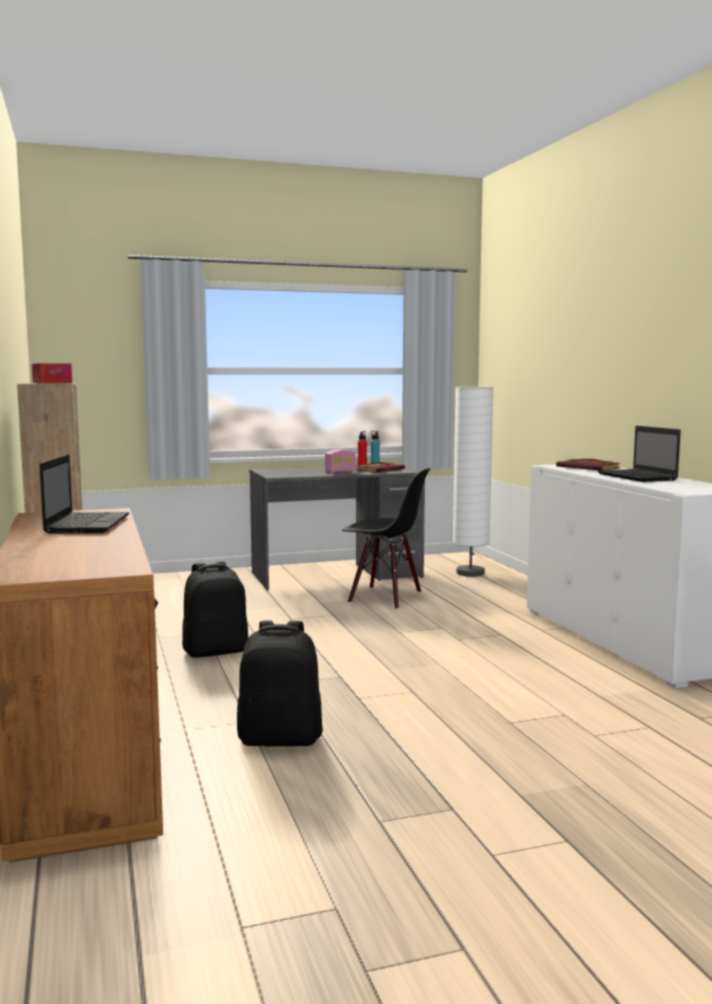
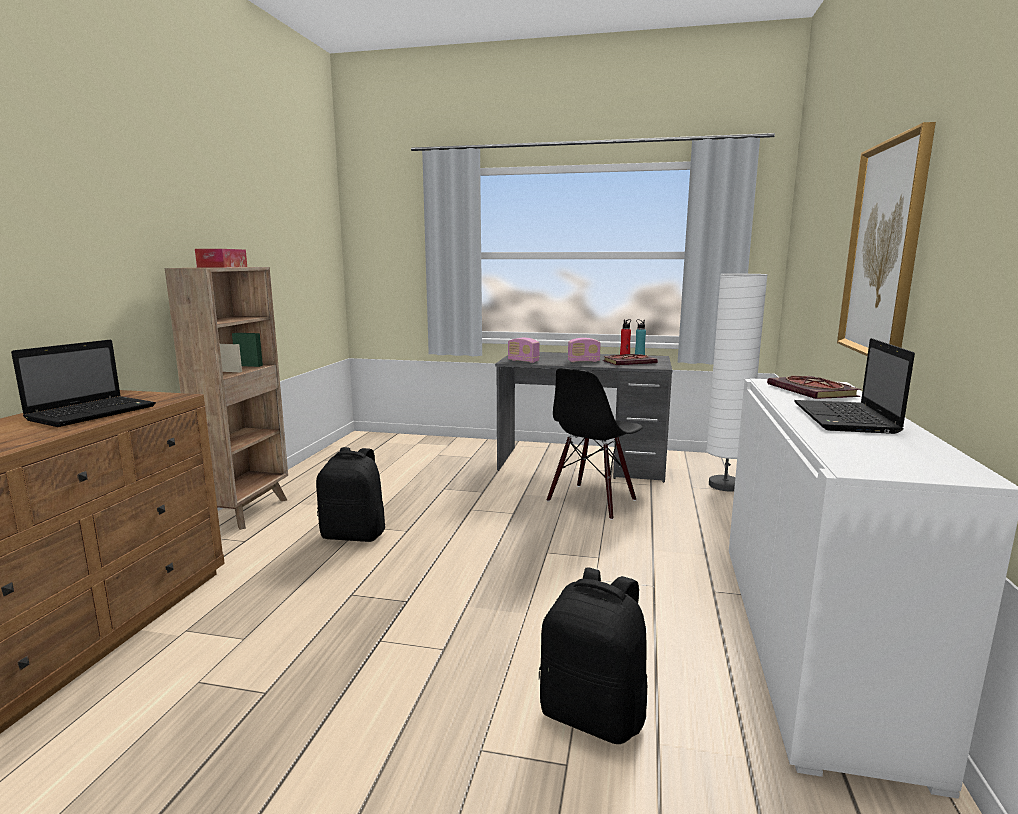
camera: 30 degrees right, 5 degrees up
(281, 739) = (230, 676): black backpack -> black backpack (594, 714)
(286, 475) = (523, 361): none -> radio
(385, 597) = (592, 501): black chair -> black chair turned 75 degrees clockwise
(615, 368) = (883, 250): none -> picture

